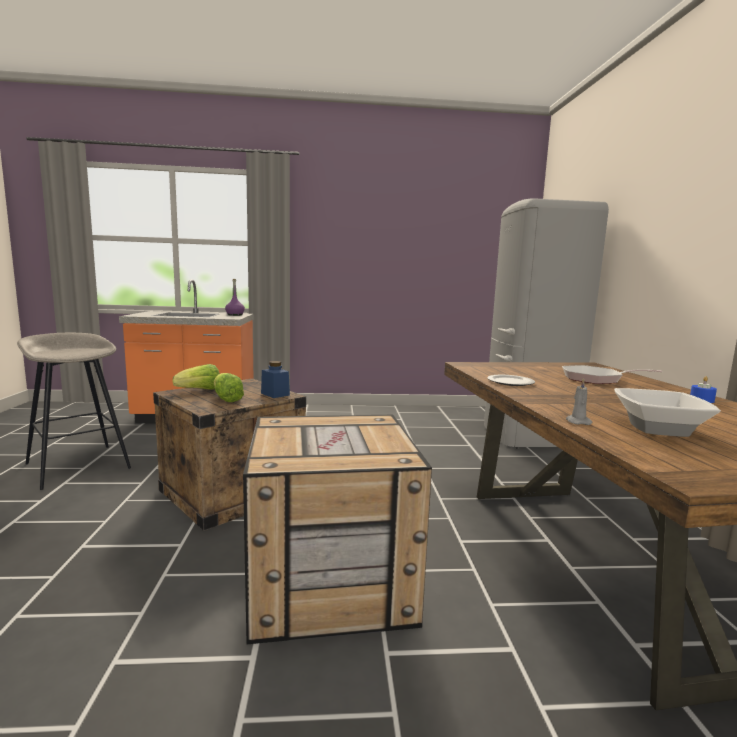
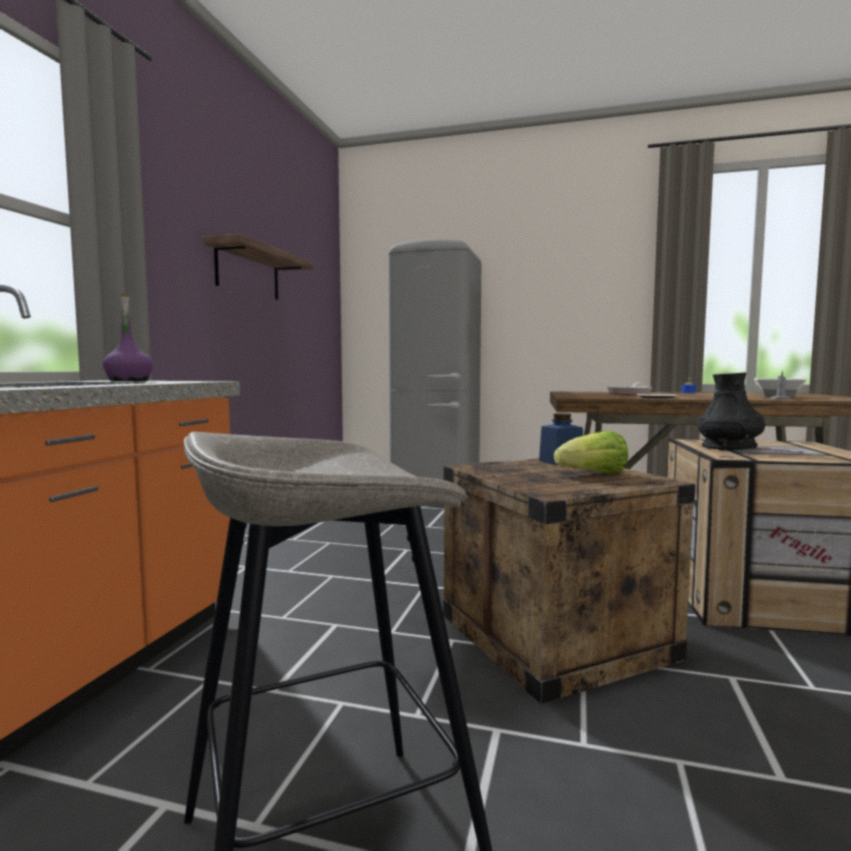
camera: 70 degrees left, 5 degrees down
(200, 390) = (536, 482): lettuce -> none
(335, 426) = (729, 447): none -> black vase
(393, 249) = (248, 272): none -> shelf

